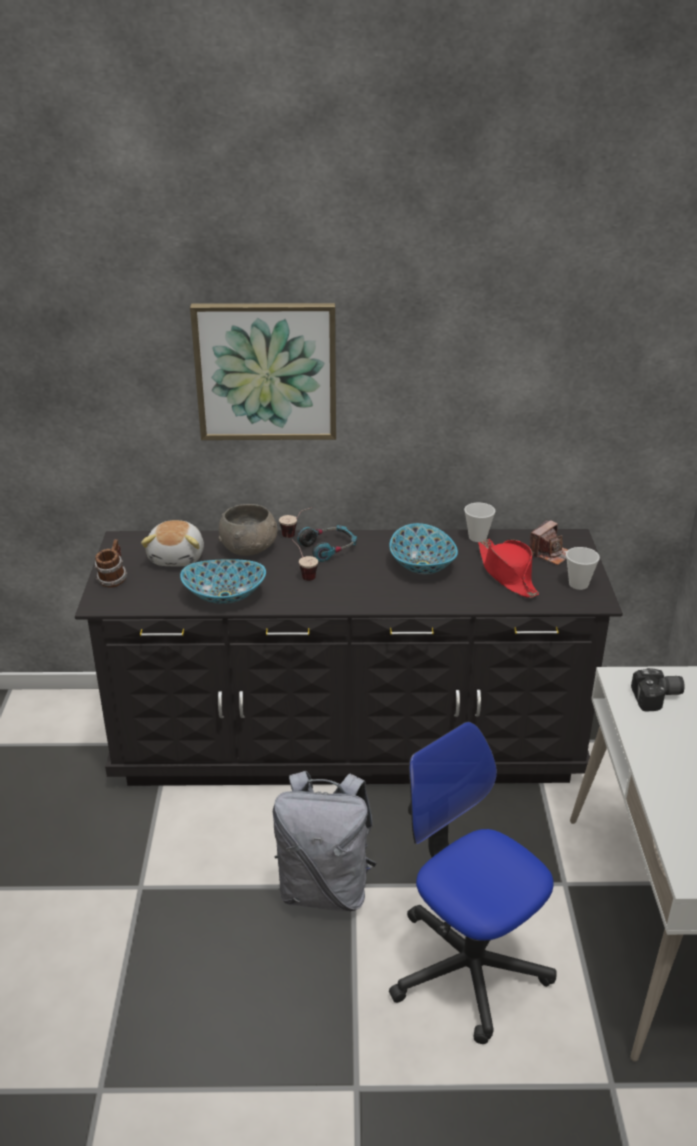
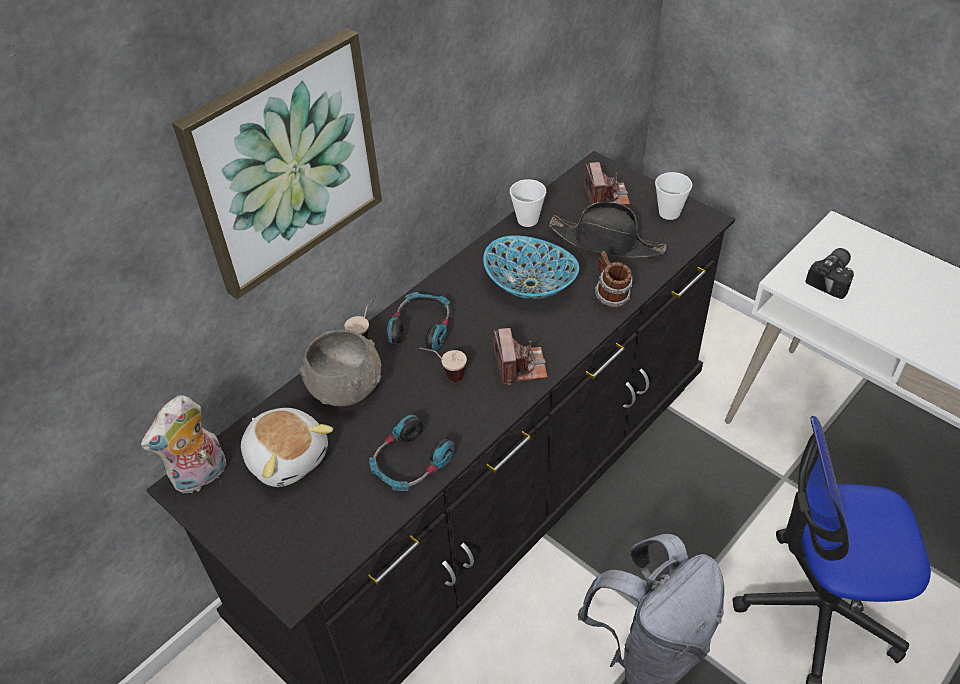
camera: 45 degrees left, 15 degrees up
(113, 579) = (260, 544): mug -> mug (610, 296)
(132, 540) = (200, 477): none -> plush toy
(224, 595) = (410, 463): bowl -> headphones
(349, 595) = (520, 366): none -> camera
(507, 574) = (607, 242): red hat -> black hat

